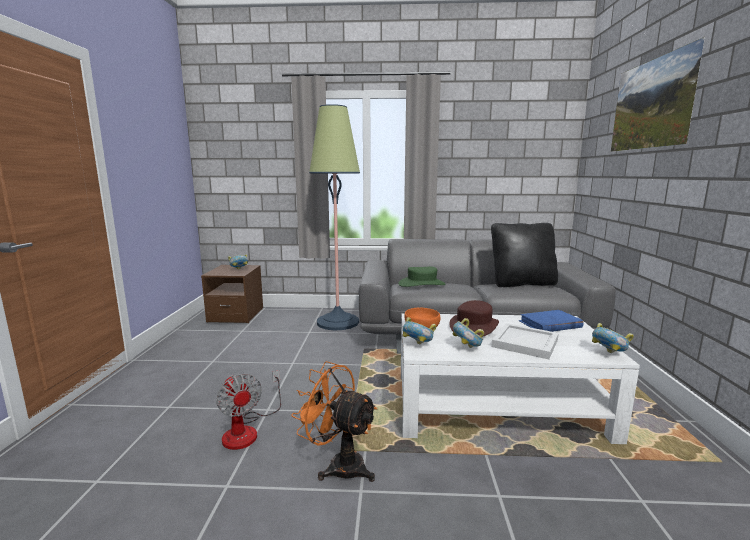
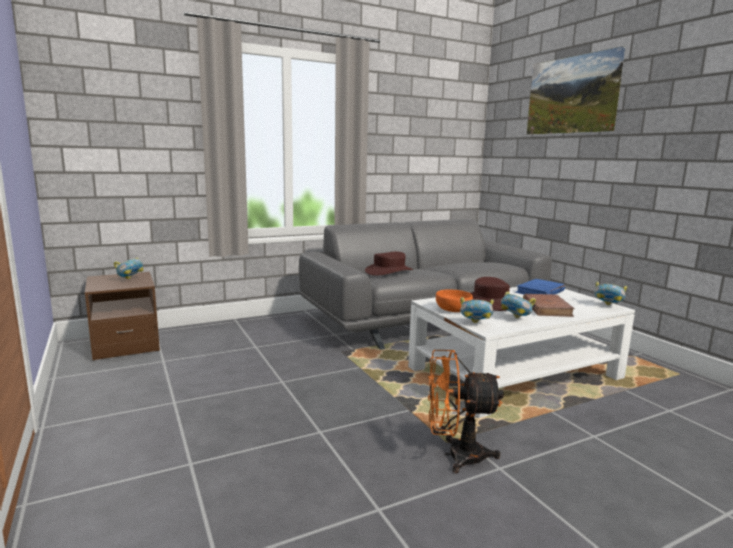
camera: 30 degrees left, 0 degrees up
(247, 430) = (327, 456): fan -> none
(338, 322) = (276, 331): floor lamp -> none
(421, 284) = (389, 271): green hat -> brown hat
(522, 283) = (469, 262): black pillow -> none
(524, 343) = (547, 308): white tray -> brown book

